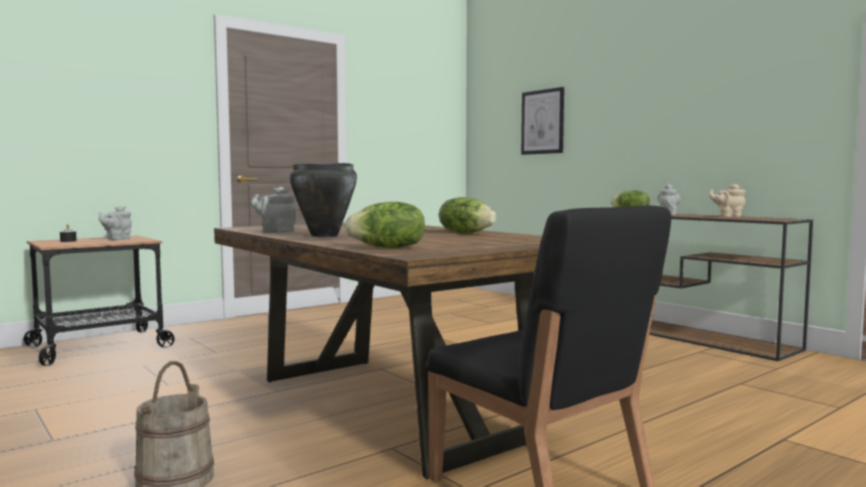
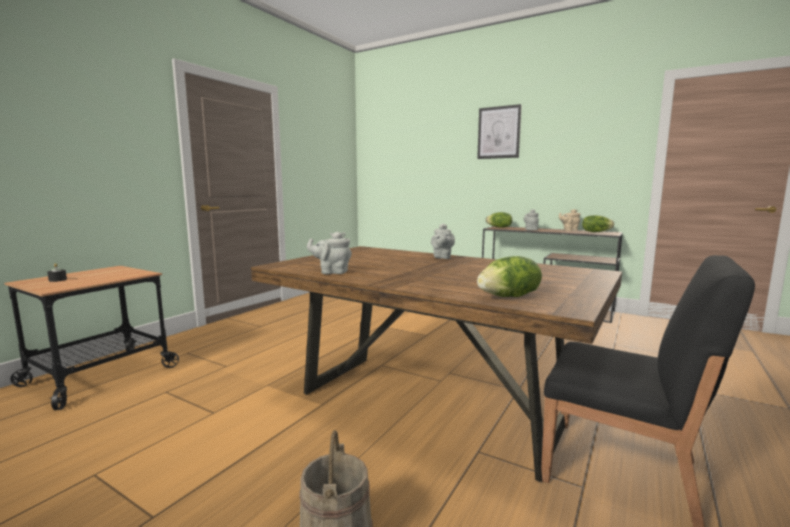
camera: 20 degrees left, 5 degrees up
(117, 239) = (109, 273): grey teapot -> grey teapot (442, 257)
(325, 235) = (392, 276): black cooking pot -> none
(466, 233) = (485, 263): lettuce -> lettuce (595, 232)
(542, 122) = (423, 161): picture -> picture (499, 132)

